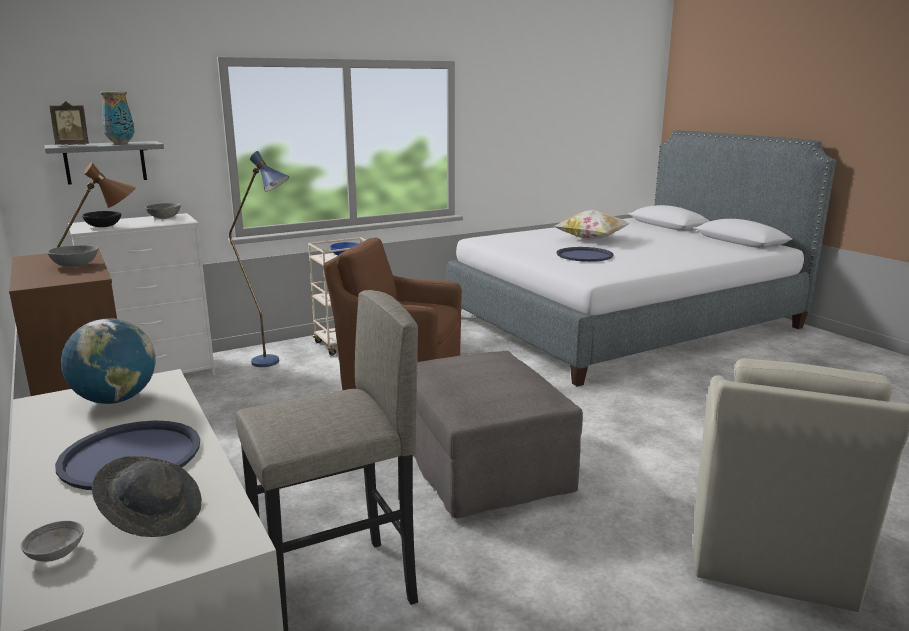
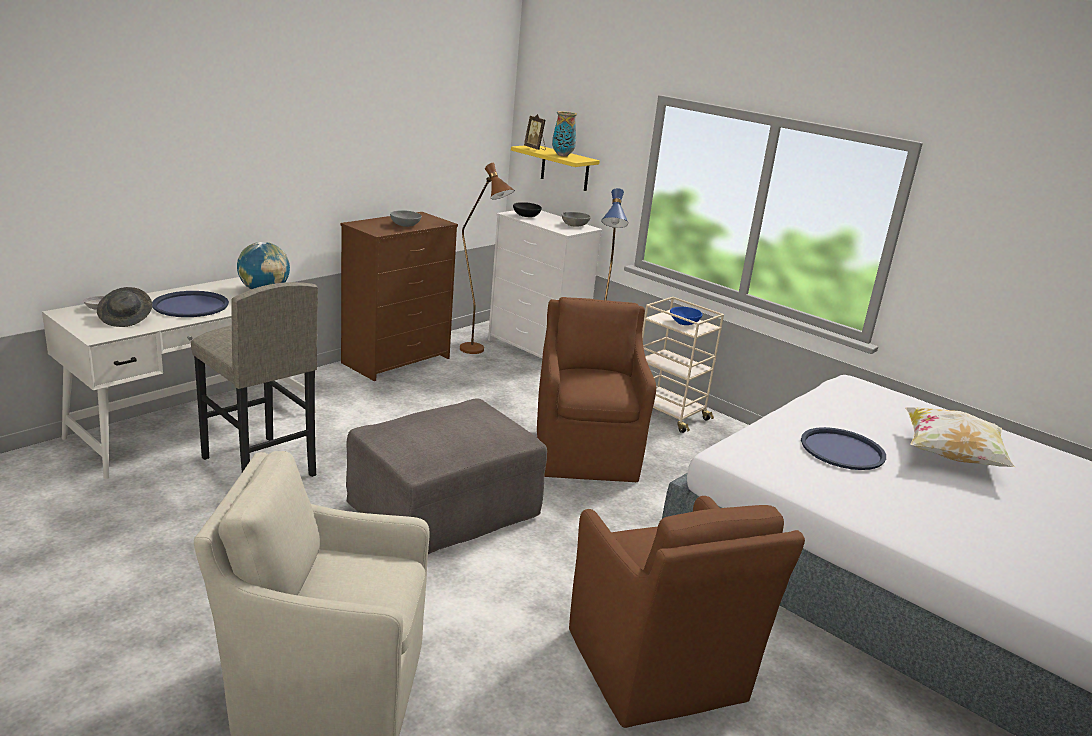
camera: 70 degrees right, 5 degrees up
(105, 162) = (565, 168): grey shelf -> yellow shelf
(702, 410) = (657, 670): none -> brown armchair

